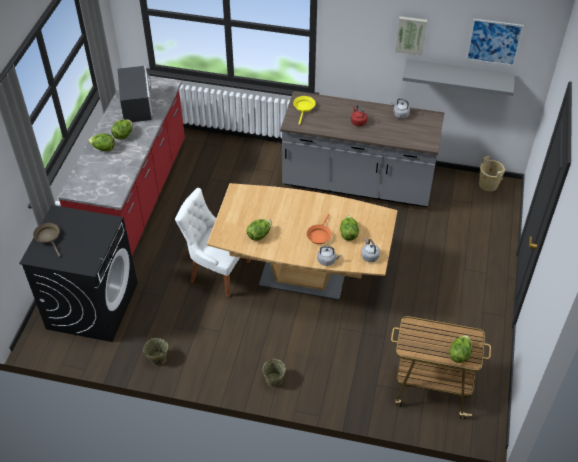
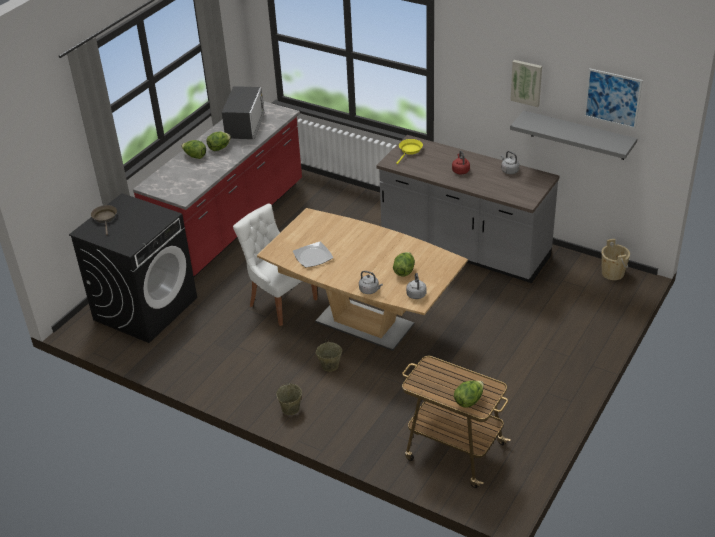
camera: 20 degrees right, 10 degrees down
(157, 358) = (185, 366): beige bucket -> beige bucket (329, 365)
(259, 235) = (312, 256): lettuce -> plate
(319, 235) = (373, 267): orange frying pan -> none

